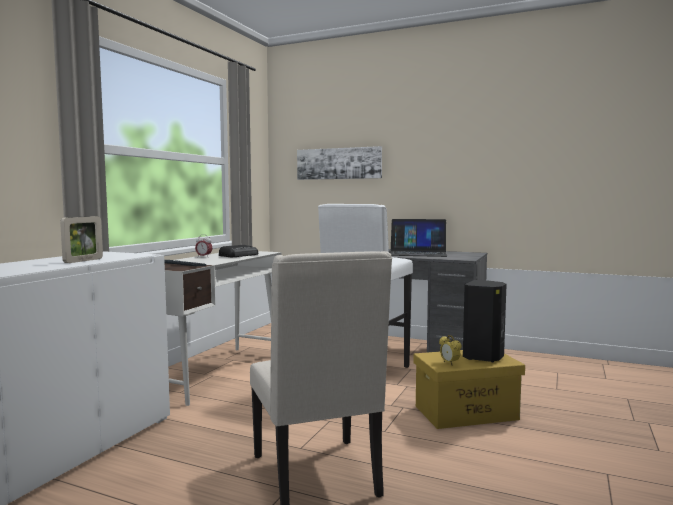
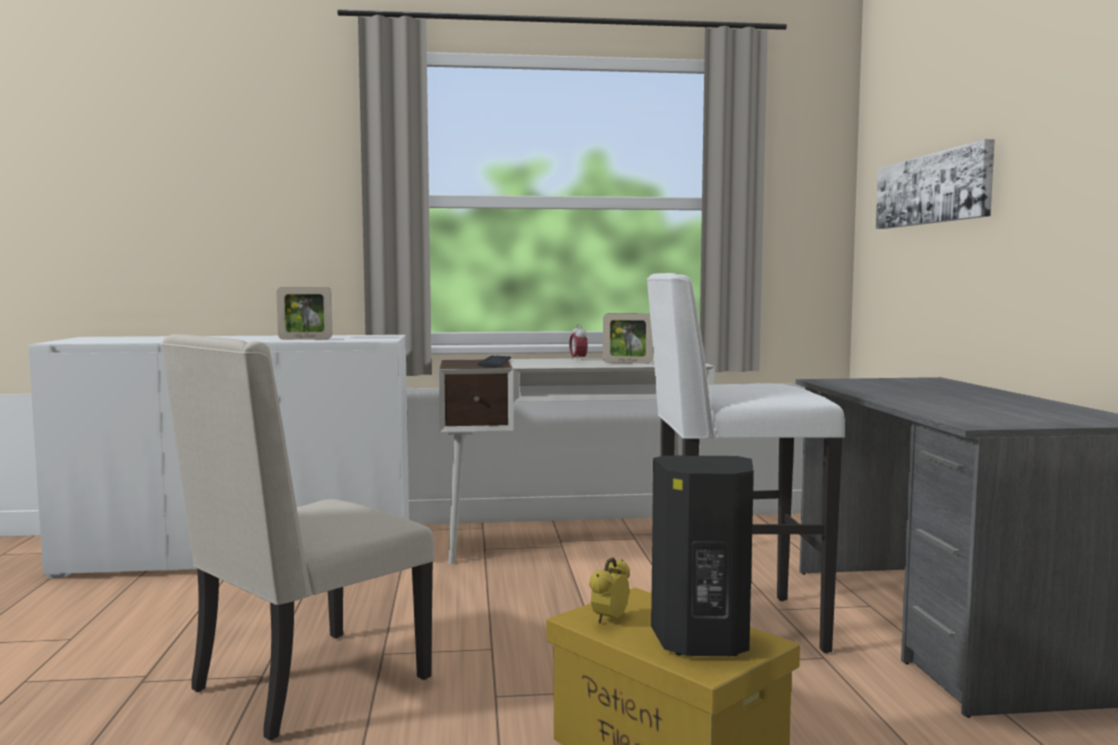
camera: 60 degrees right, 0 degrees up
(239, 255) = (627, 363): radio -> picture frame
(417, 253) = (970, 400): laptop -> none

